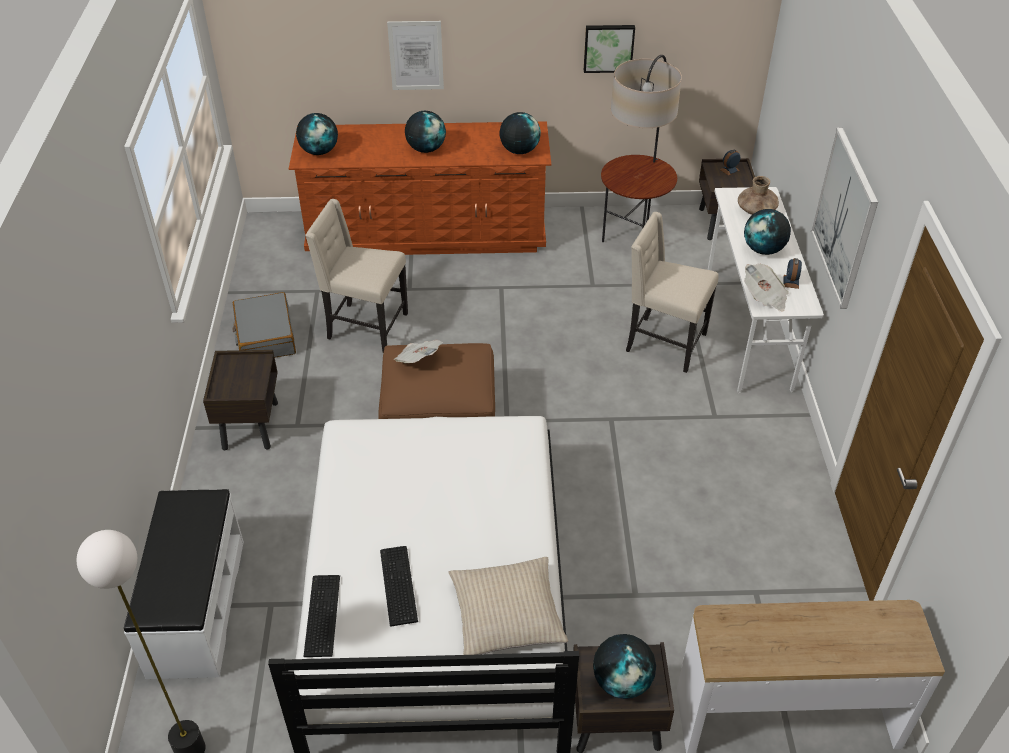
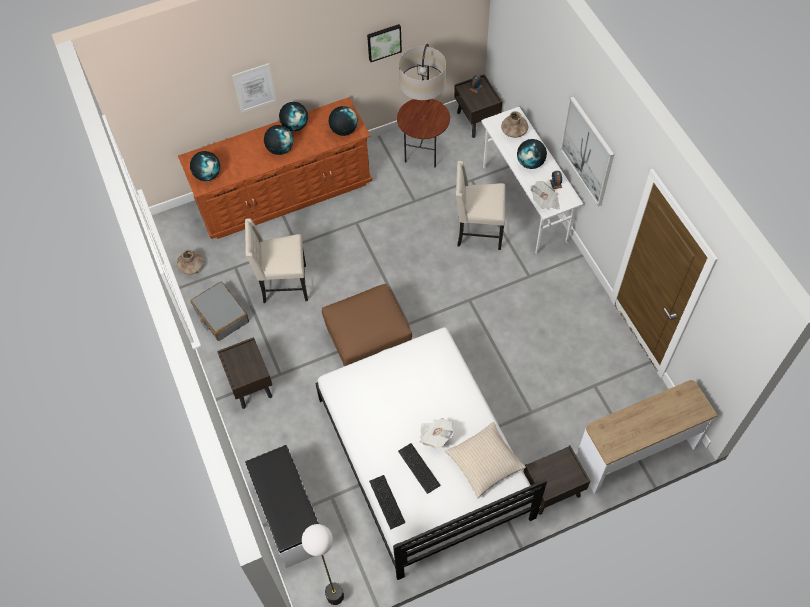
camera: 20 degrees left, 15 degrees up
(264, 275) = (191, 266): none -> brown vase
(418, 360) = (350, 313): newspaper -> newspaper (435, 436)
(622, 682) = (558, 475): globe -> globe (295, 126)

